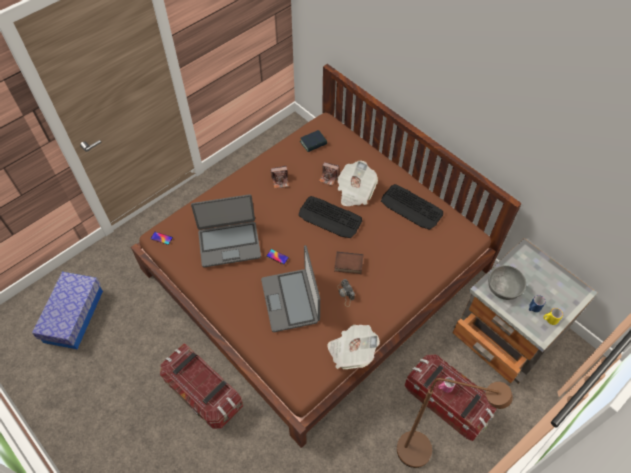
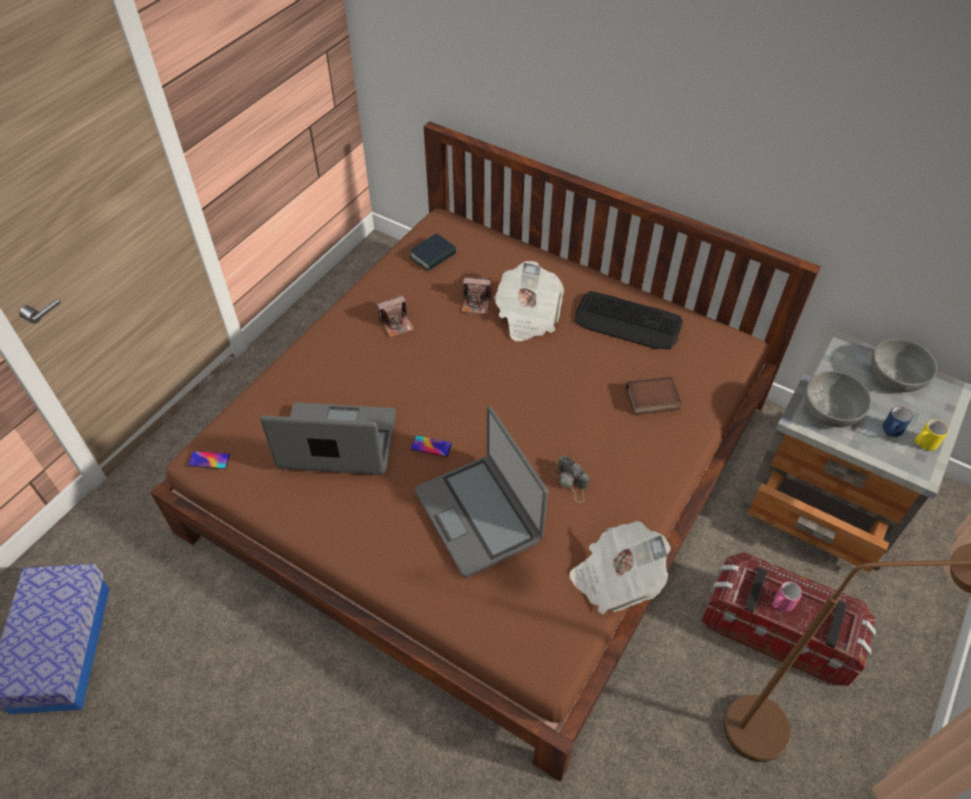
camera: 15 degrees left, 5 degrees down
(203, 393) = (350, 729): storage box -> none
(229, 243) = (338, 442): laptop -> laptop turned 150 degrees counterclockwise
(330, 217) = (500, 364): keyboard -> none
(348, 265) = (557, 433): book -> book (652, 400)
(552, 277) = (896, 377): none -> grey bowl

